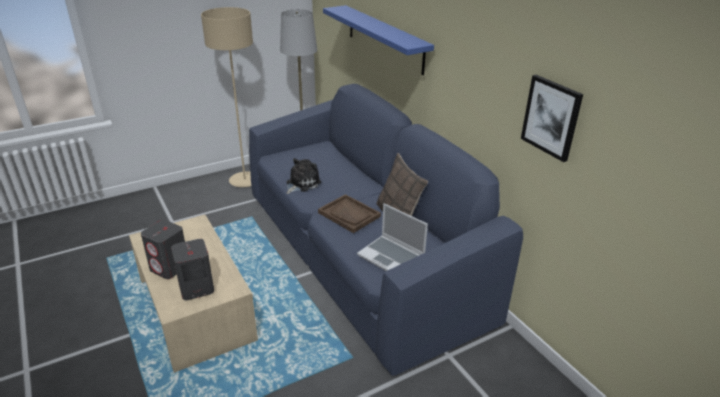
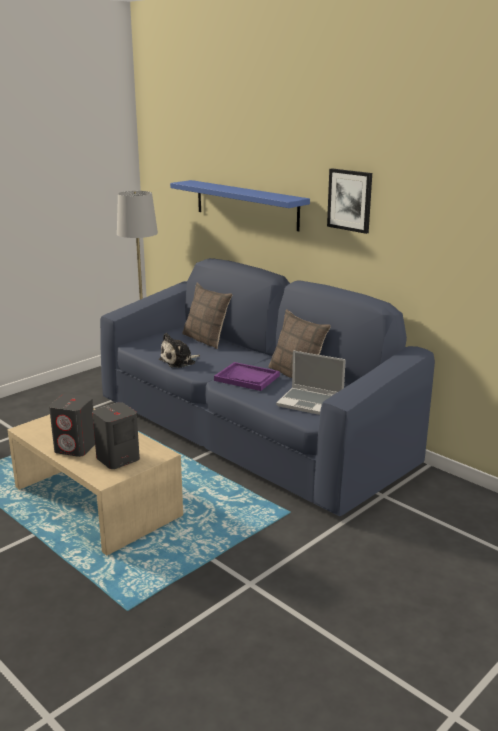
camera: 15 degrees left, 10 degrees down
(245, 181) = (84, 387): beige floor lamp -> none
(301, 183) = (179, 361): plush toy -> plush toy turned 150 degrees counterclockwise
(339, 160) = (206, 339): none -> pillow
(349, 215) = (247, 378): brown tray -> purple tray
(551, 117) = (448, 237): picture -> picture (350, 200)

